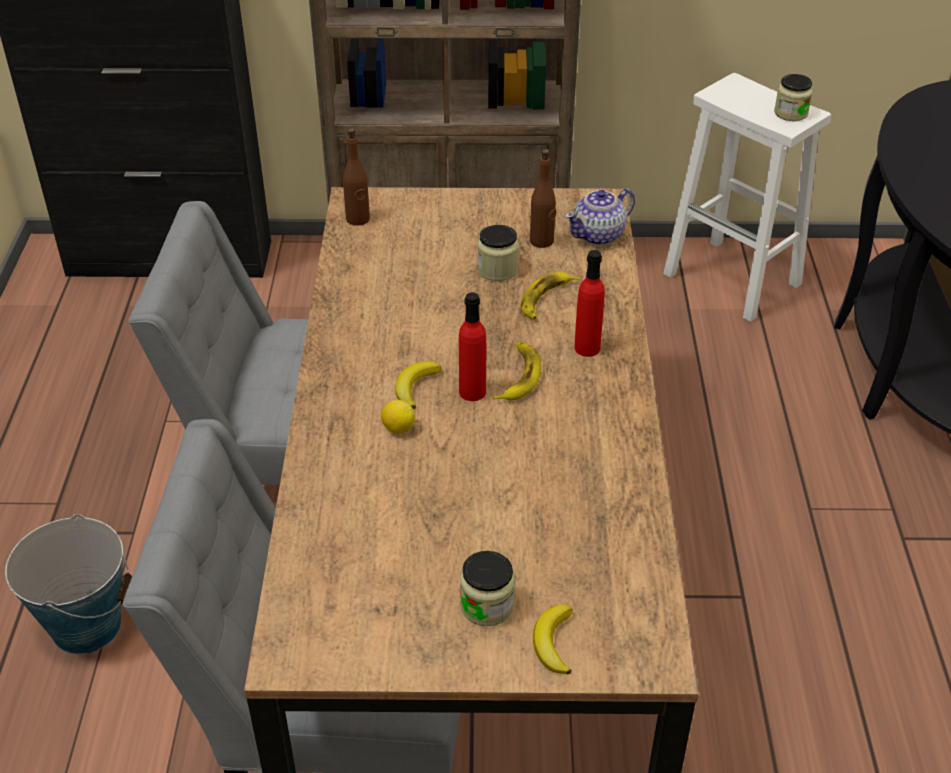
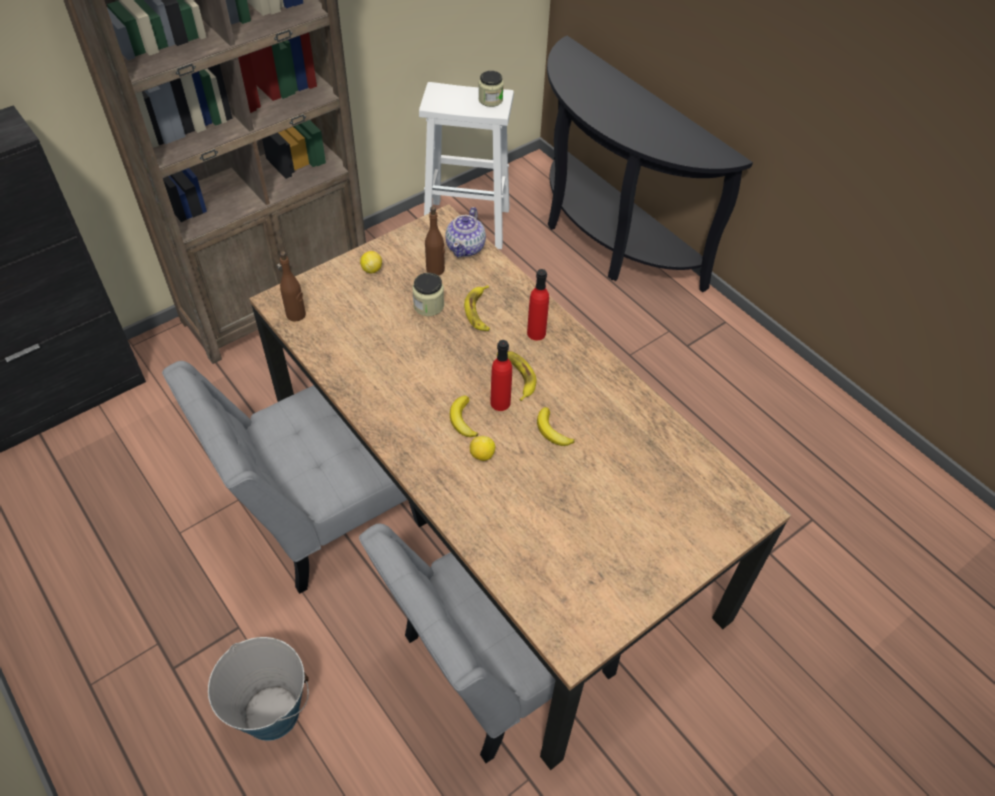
camera: 40 degrees left, 10 degrees up
(475, 213) = (372, 269): none -> lemon
(487, 605) = (645, 537): jar -> none
(553, 642) = (699, 535): banana -> banana (552, 431)

